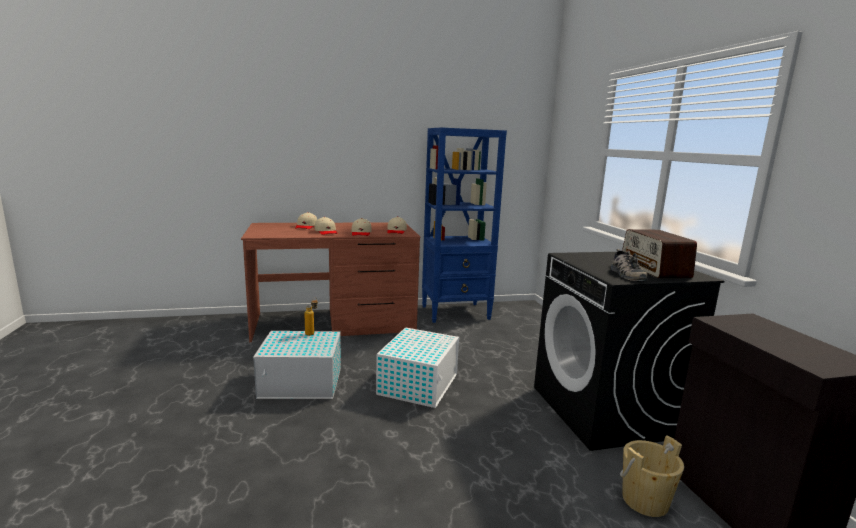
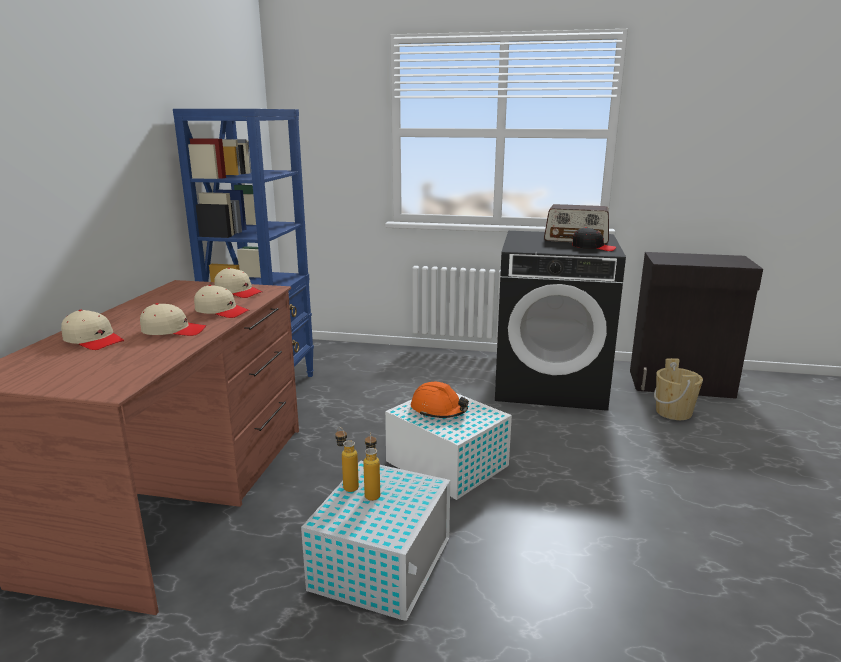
camera: 65 degrees left, 5 degrees up
(307, 339) = (372, 492): none -> bottle
(420, 341) = (438, 410): none -> orange hard hat
(626, 274) = (593, 247): shoe -> black cap

